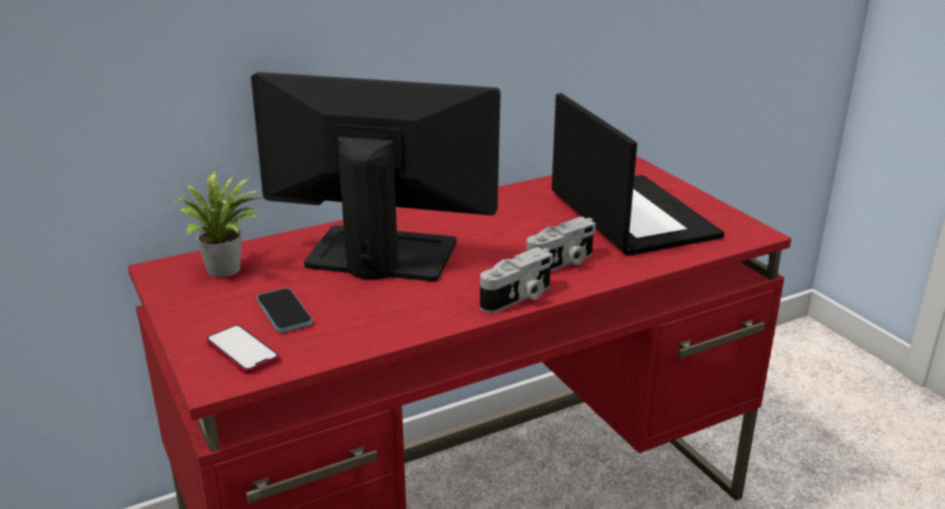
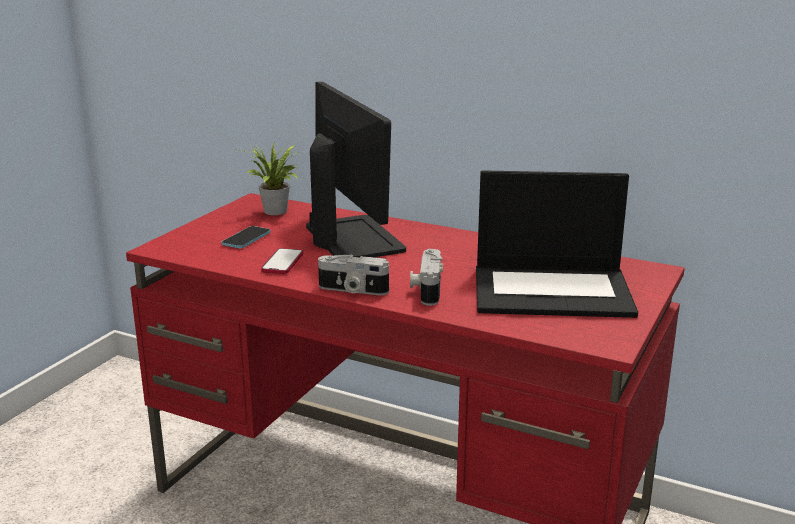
camera: 55 degrees right, 5 degrees down
(242, 351) = (192, 244): phone -> phone (282, 263)
(562, 263) = (426, 289): camera -> camera turned 75 degrees clockwise
(629, 215) = (553, 291): laptop -> laptop turned 60 degrees clockwise

